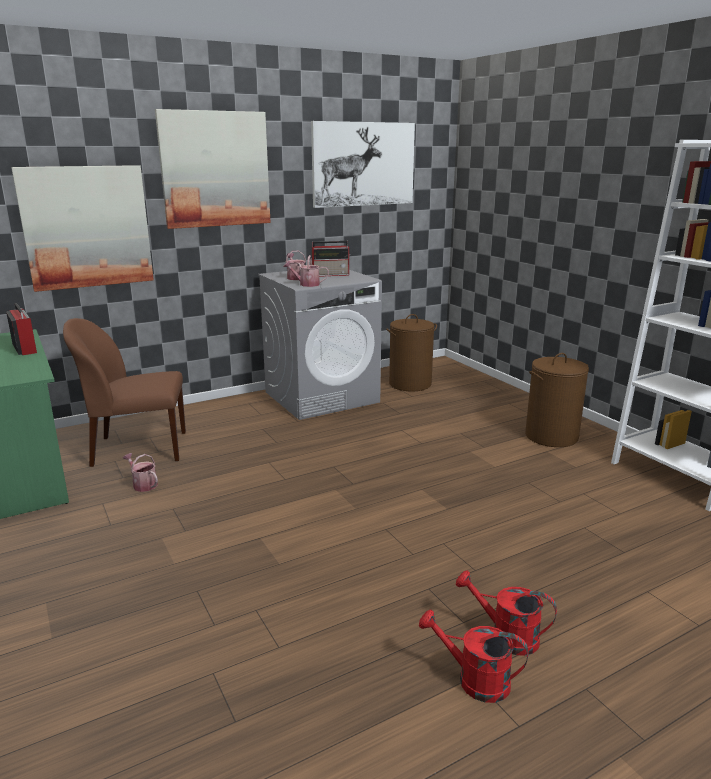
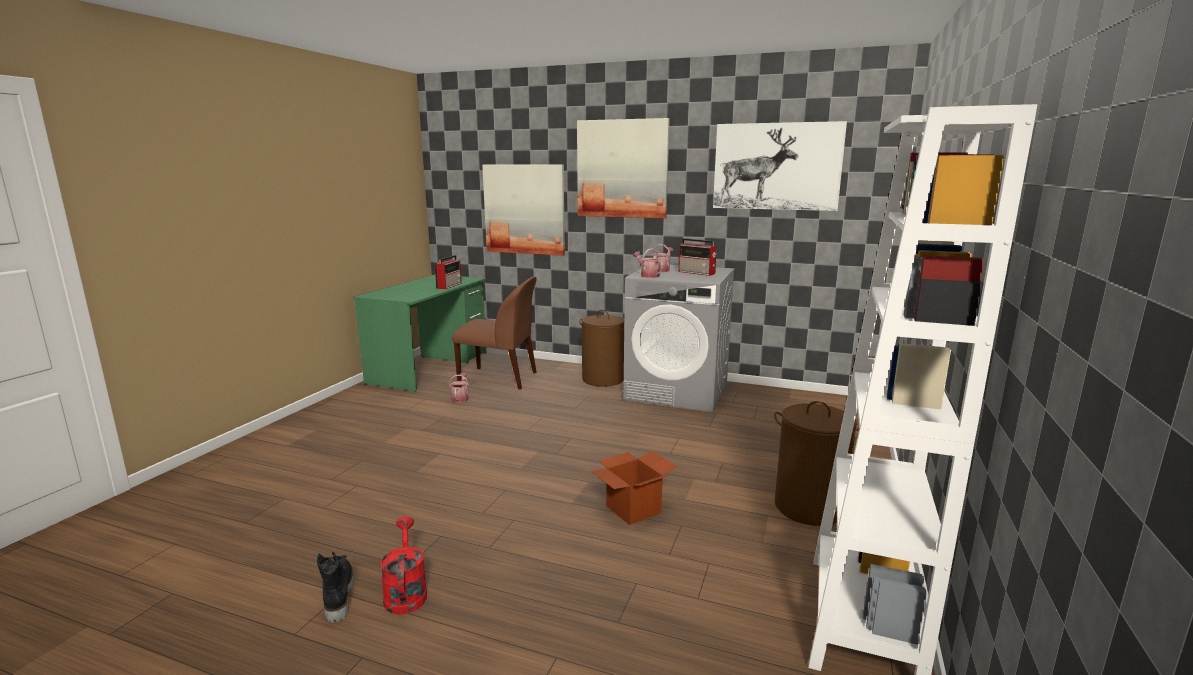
camera: 50 degrees right, 5 degrees down
(137, 449) = (500, 379): brown chair -> brown chair turned 150 degrees clockwise
(410, 384) = (777, 409): brown laundry basket -> brown laundry basket (603, 379)
(474, 680) = (337, 595): red watering can -> black boot
(487, 489) = (633, 509): none -> cardboard box

